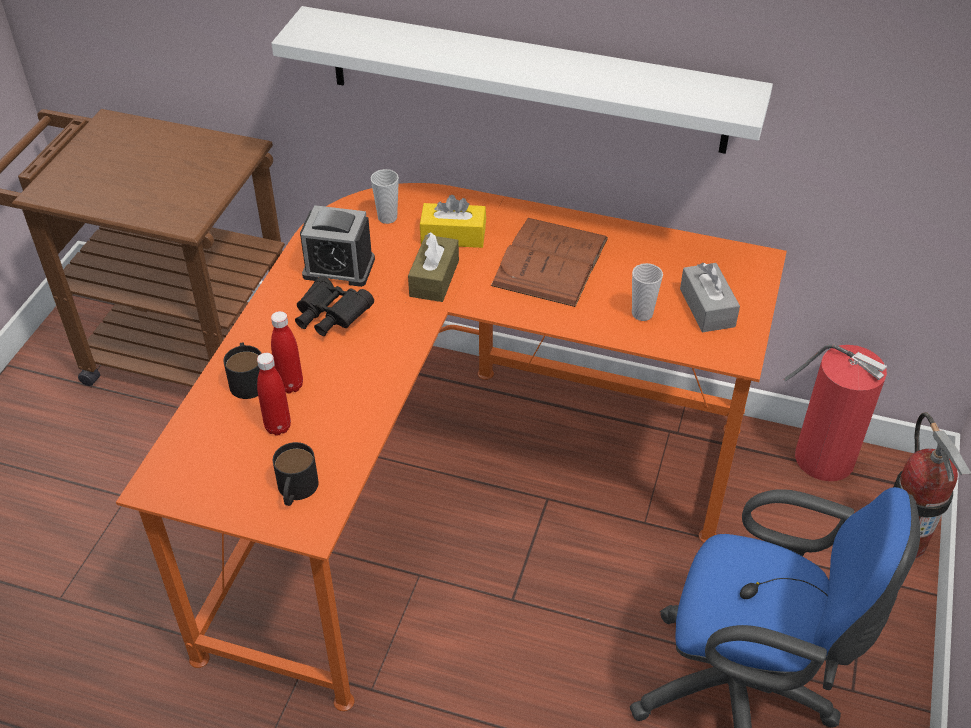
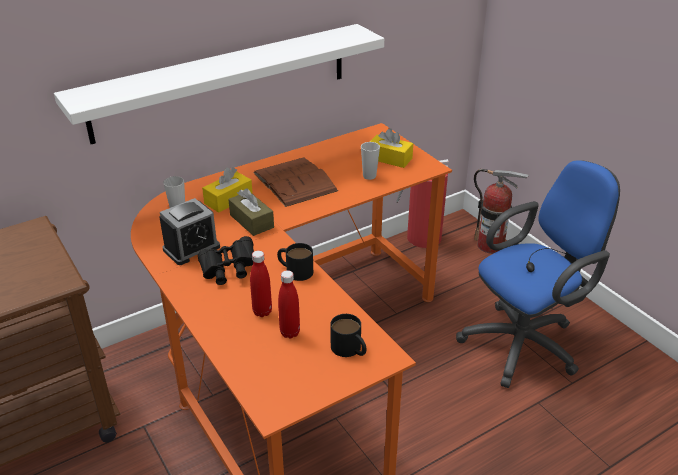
camera: 50 degrees left, 10 degrees down
(247, 379) = (233, 326): black mug -> black mug (295, 270)
(707, 307) = (389, 158): grey tissue box -> yellow tissue box

